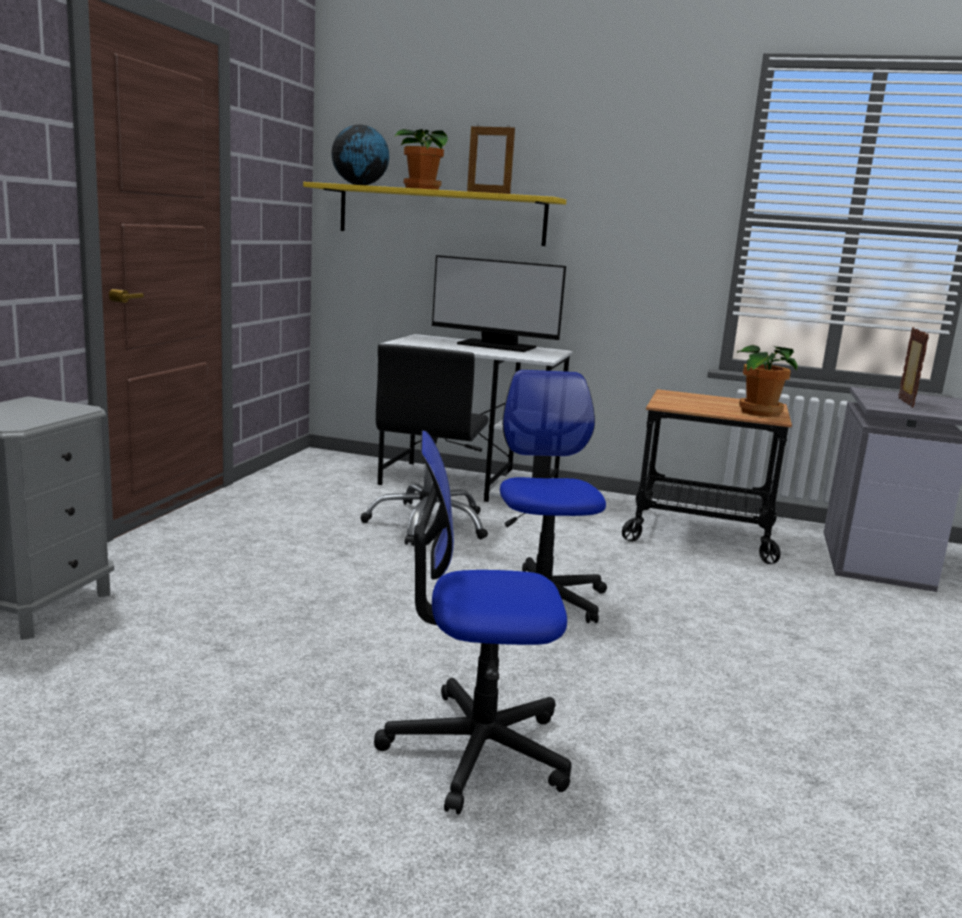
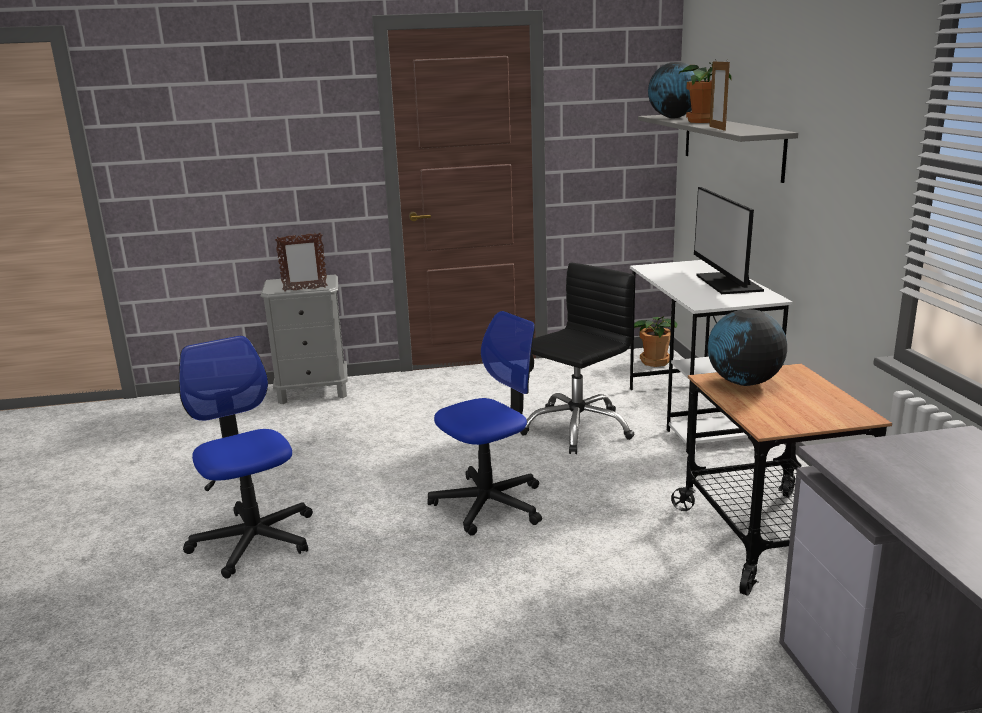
camera: 65 degrees right, 5 degrees up
(428, 524) = (577, 428): black office chair -> black office chair turned 150 degrees clockwise
(441, 215) = (731, 144): yellow shelf -> grey shelf
(681, 403) = (743, 383): none -> globe
(758, 412) = (787, 417): potted plant -> potted plant (654, 361)
(905, 403) = (914, 463): picture frame -> picture frame (304, 289)

